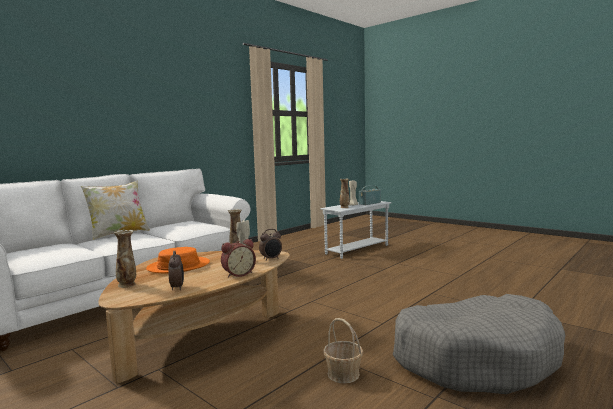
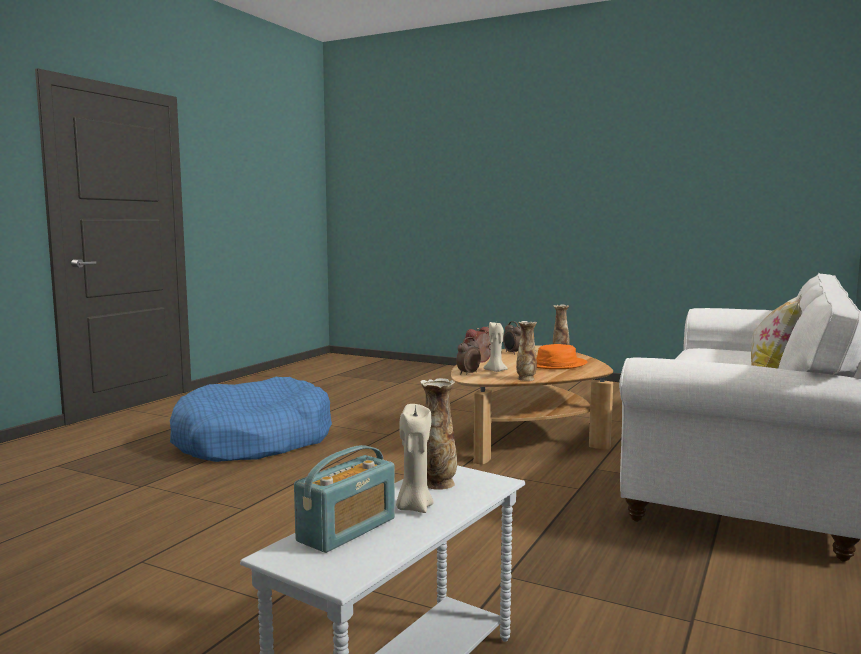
camera: 165 degrees right, 0 degrees up
(343, 374) = (373, 426): basket -> none
(475, 358) = (253, 441): grey dog bed -> blue dog bed

